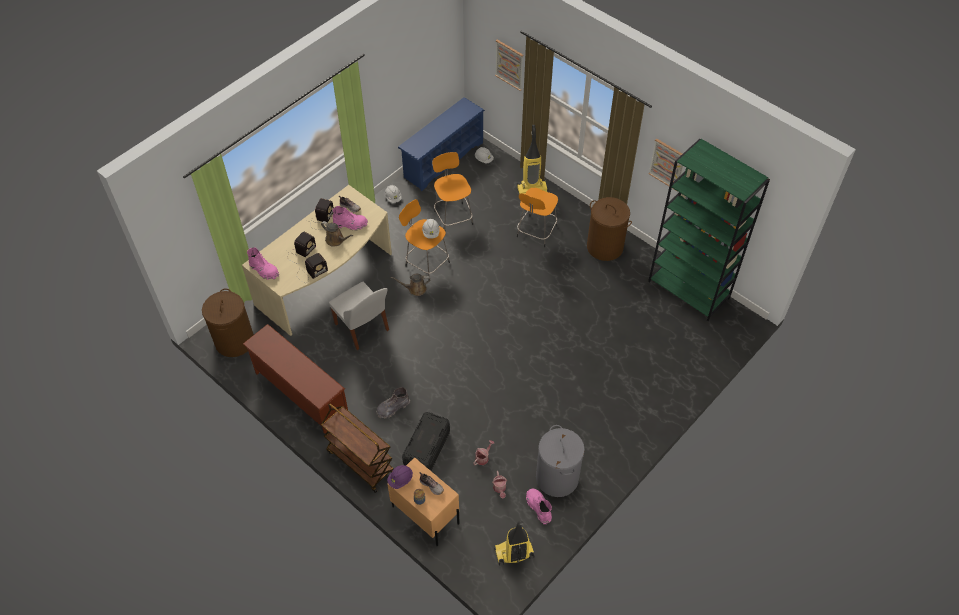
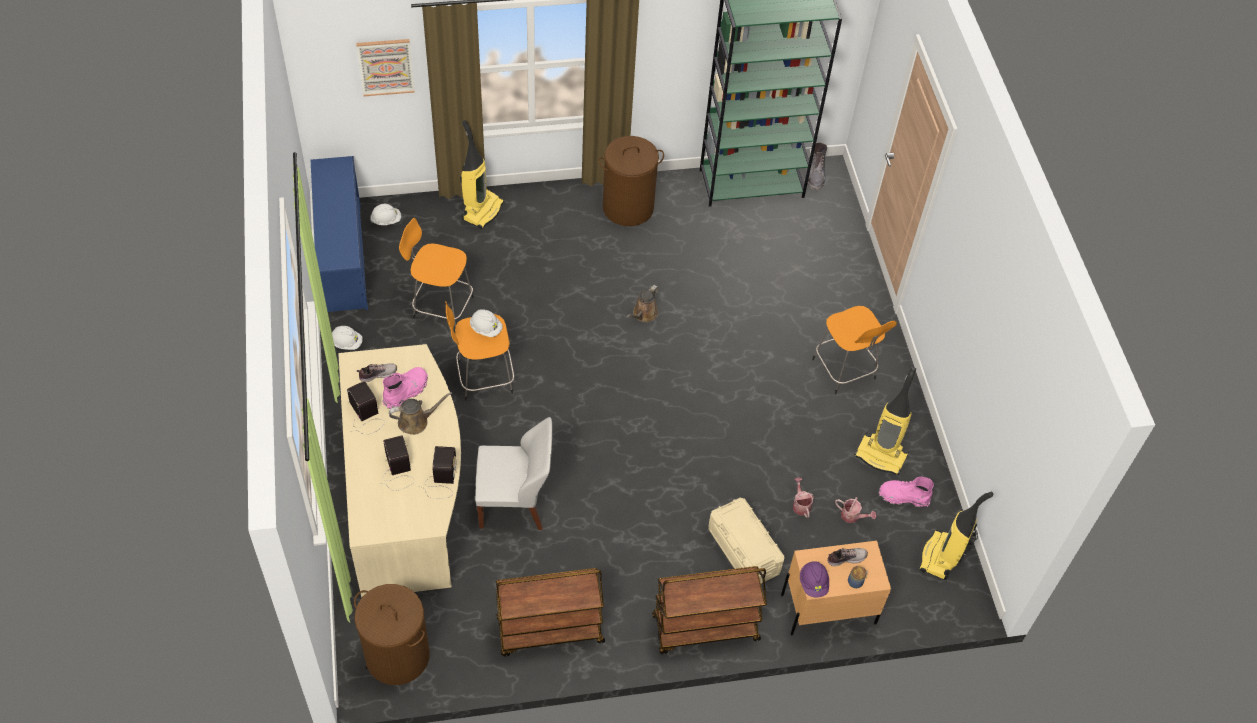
camera: 55 degrees left, 0 degrees up
(264, 270) = (385, 527): pink boot -> none
(300, 393) = (549, 631): brown shoe rack -> brown cart
(393, 408) = (658, 547): grey boot -> grey boot (815, 175)
(415, 289) = (510, 414): brown watering can -> brown watering can (644, 314)
(426, 449) = (743, 550): black storage box -> beige storage box
(536, 232) = (545, 249): orange stool -> orange stool (845, 371)
(557, 478) = (881, 455): grey laundry basket -> vacuum cleaner
(667, 164) = (675, 51): picture -> none

